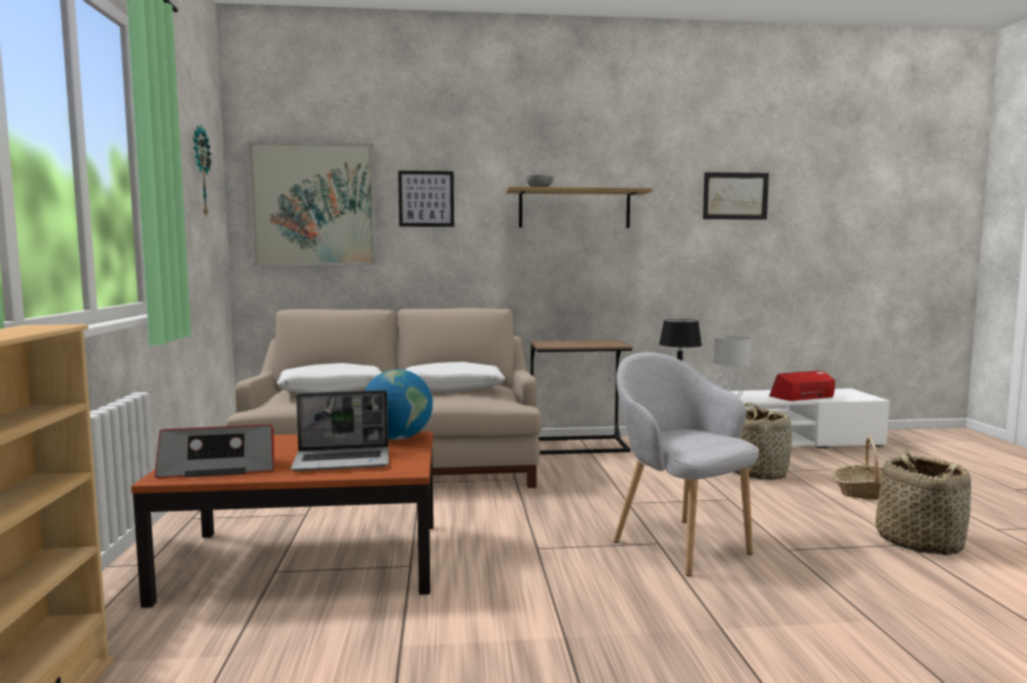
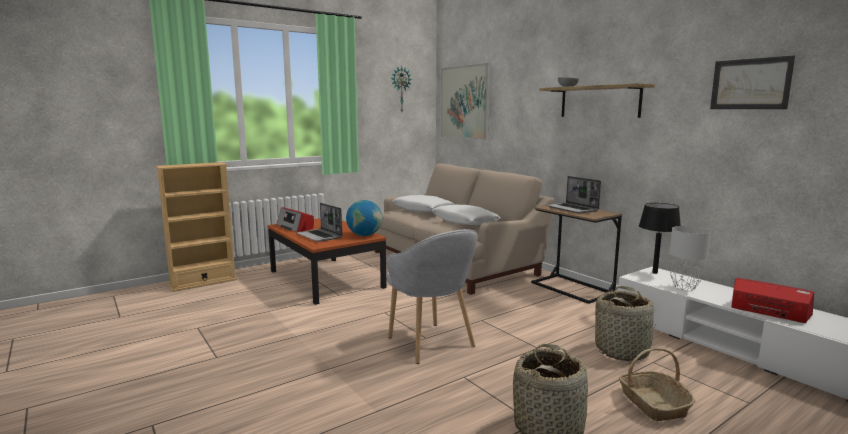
camera: 60 degrees right, 5 degrees up
(426, 199) = (513, 97): picture -> none
(574, 343) = (573, 209): none -> laptop
(679, 544) = (431, 343): grey armchair -> grey armchair turned 120 degrees clockwise

